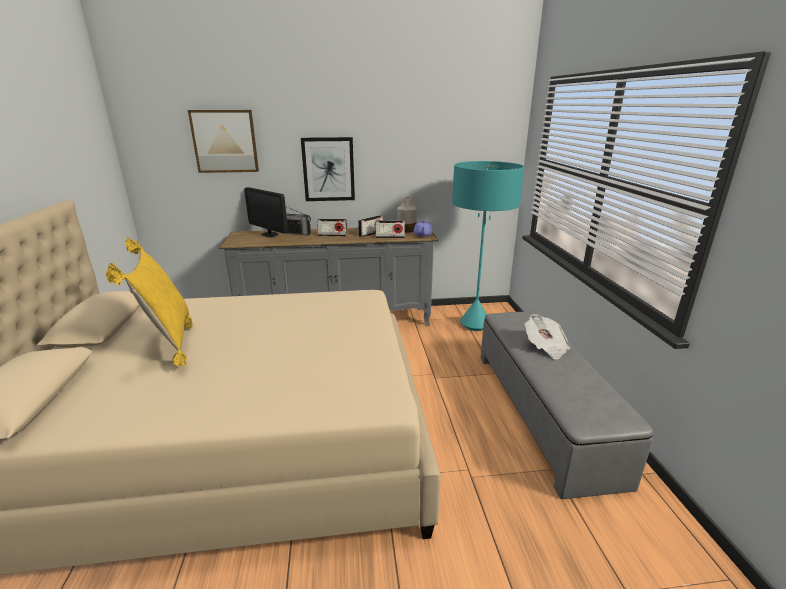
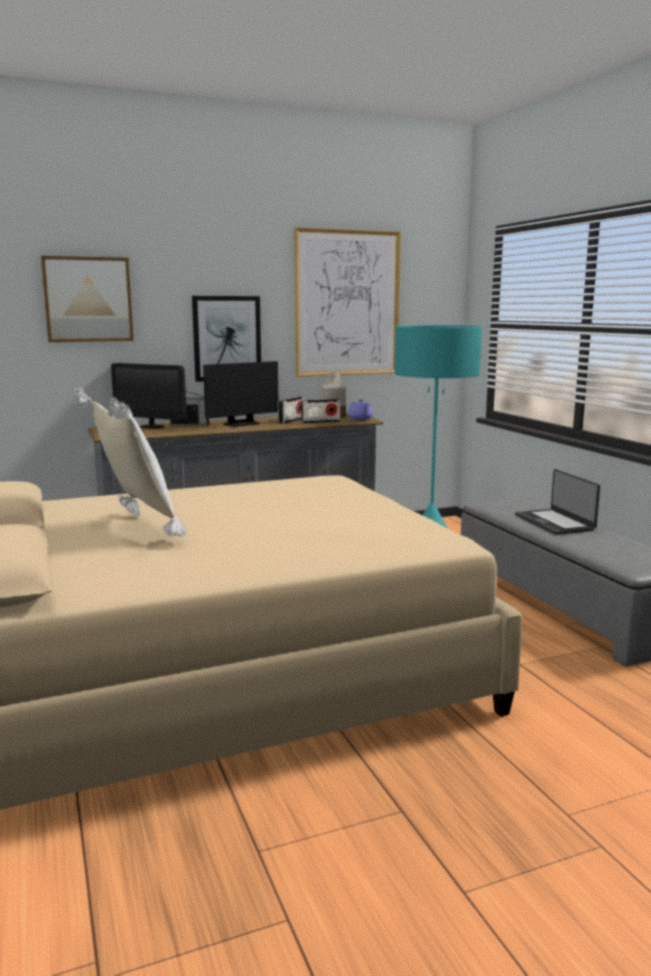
camera: 15 degrees left, 10 degrees down
(167, 349) = (130, 532): yellow pillow -> white pillow
(332, 235) = (241, 424): radio -> monitor
(424, 142) = (347, 303): none -> picture
(545, 347) = (555, 522): newspaper -> laptop

